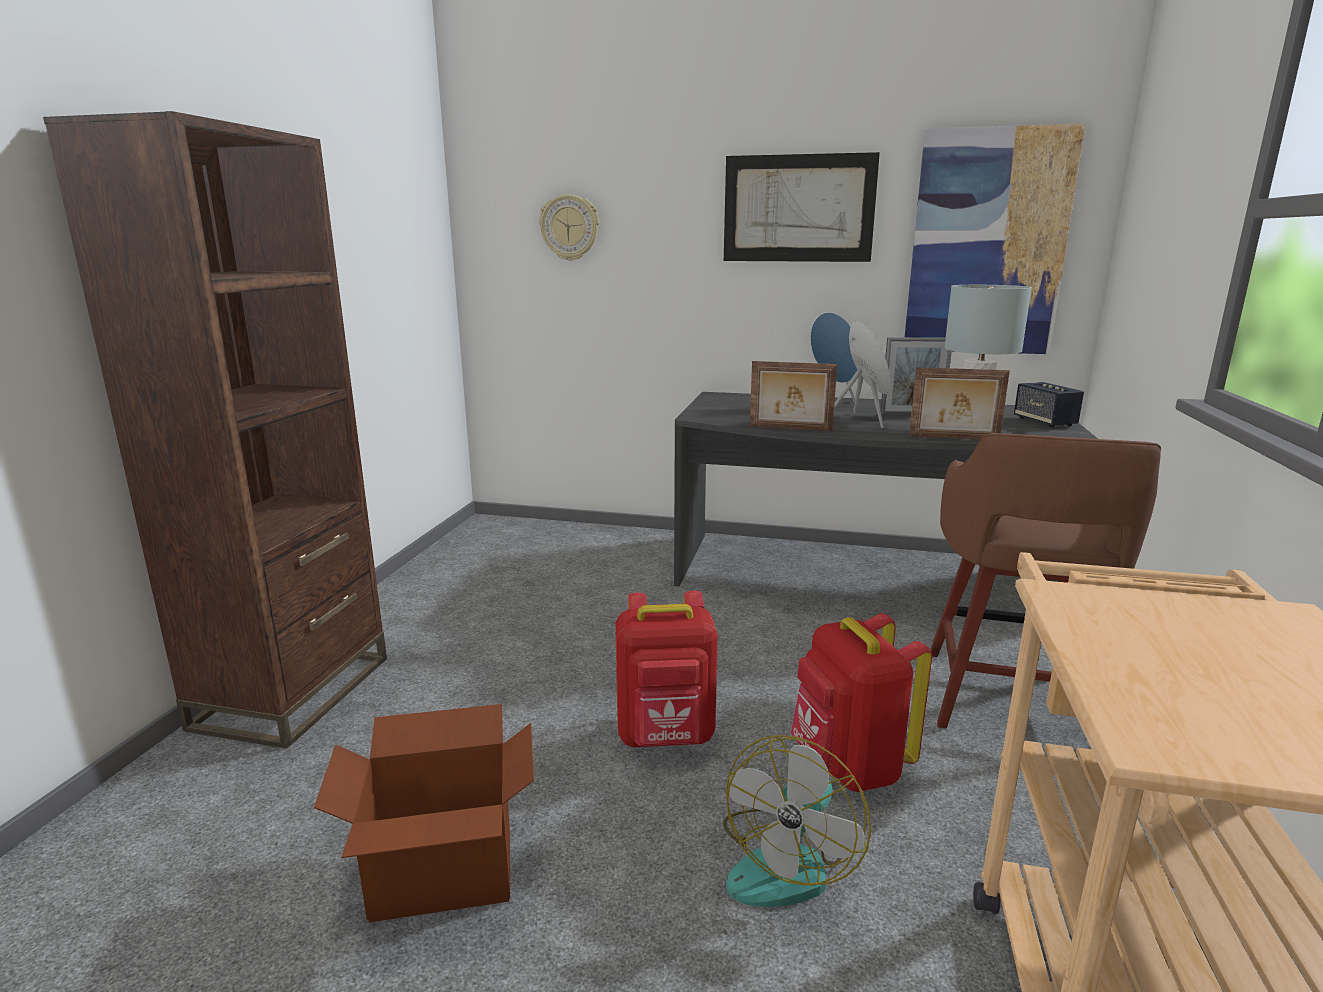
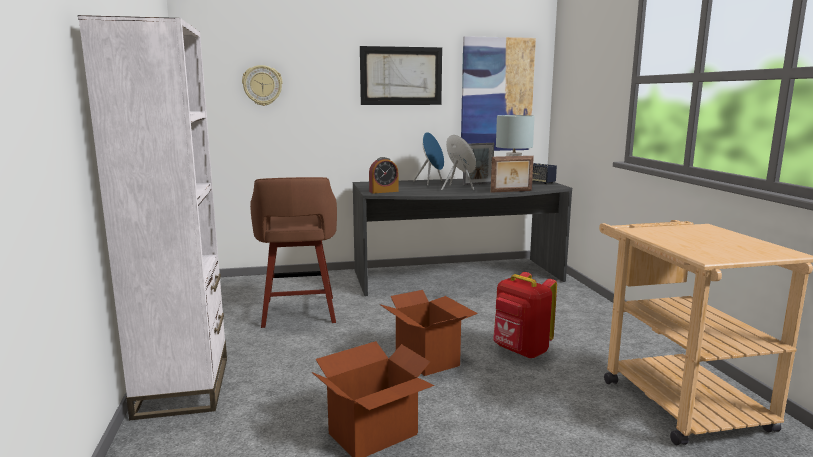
camera: 25 degrees left, 5 degrees down
(294, 692) = (183, 386): brown bookcase -> white bookcase
(666, 737) = (427, 359): red backpack -> cardboard box
(719, 415) = (383, 191): none -> alarm clock
(787, 862) = (525, 389): fan -> none
(790, 429) = (430, 194): picture frame -> none
(1007, 701) = (564, 314): brown stool -> brown stool (299, 313)

